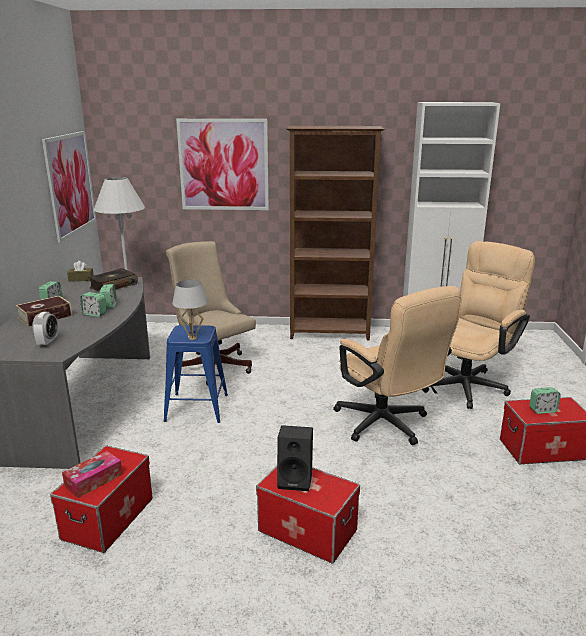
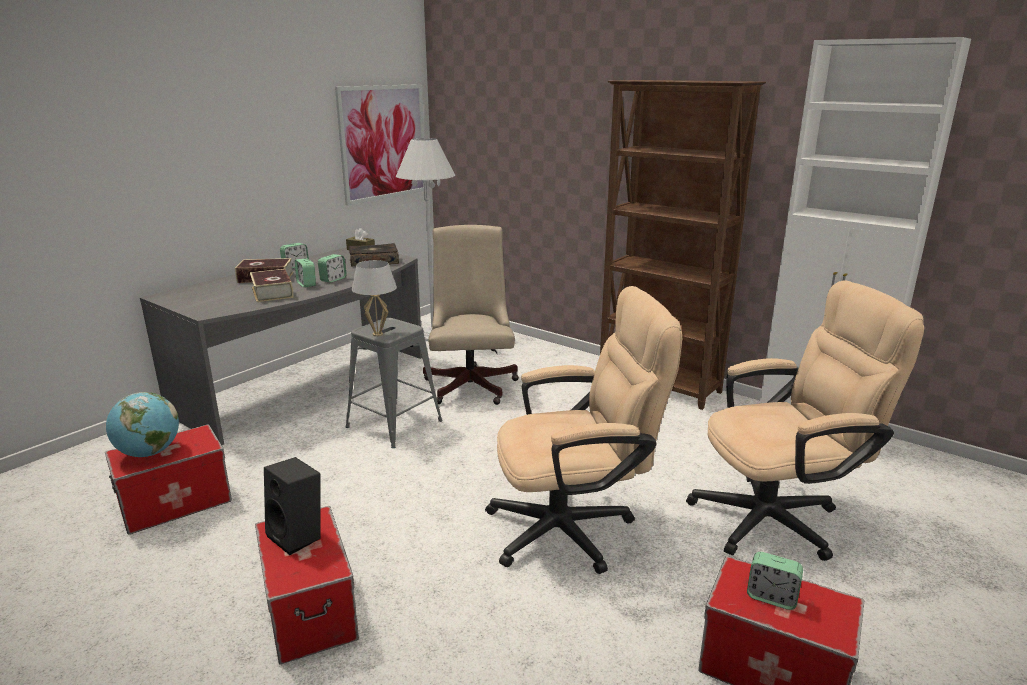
camera: 35 degrees right, 0 degrees up
(48, 342) = (221, 301): alarm clock -> none
(79, 326) = (272, 292): none -> book
(94, 480) = (149, 453): tissue box -> globe
(196, 407) = (394, 424): blue stool -> grey stool
(223, 165) = (558, 133): picture -> none
(387, 426) = (574, 528): beige office chair -> beige office chair turned 105 degrees counterclockwise

